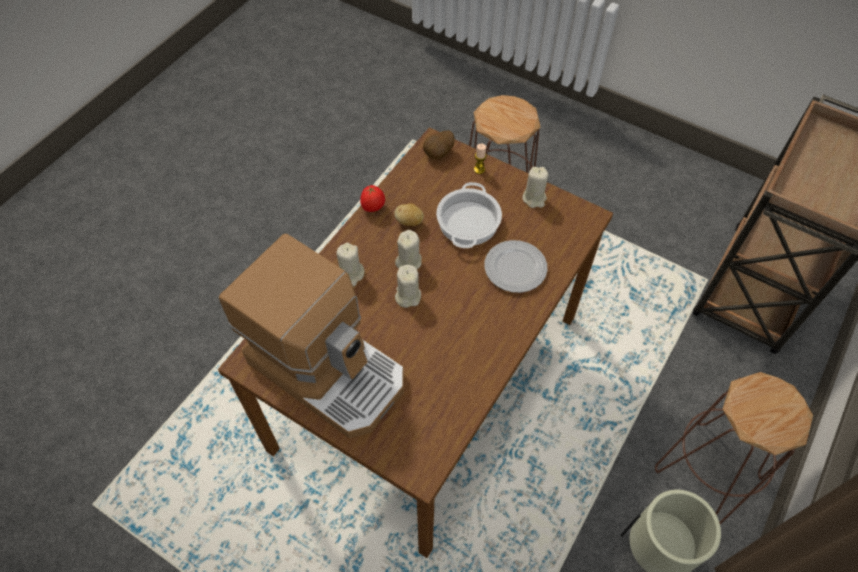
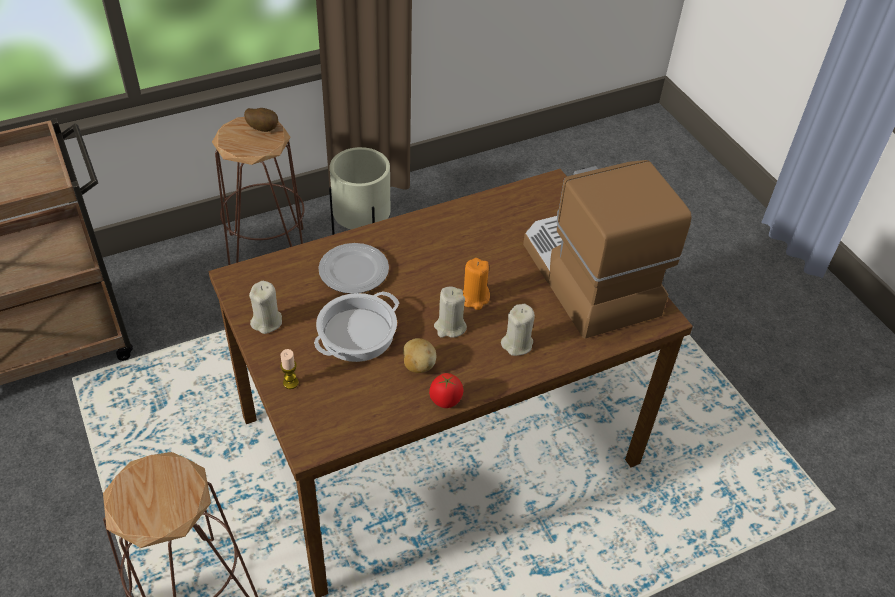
camera: 150 degrees left, 10 degrees down
(407, 296) = (475, 298): beige candle -> orange candle
(439, 154) = (317, 427): potato -> potato (263, 128)

